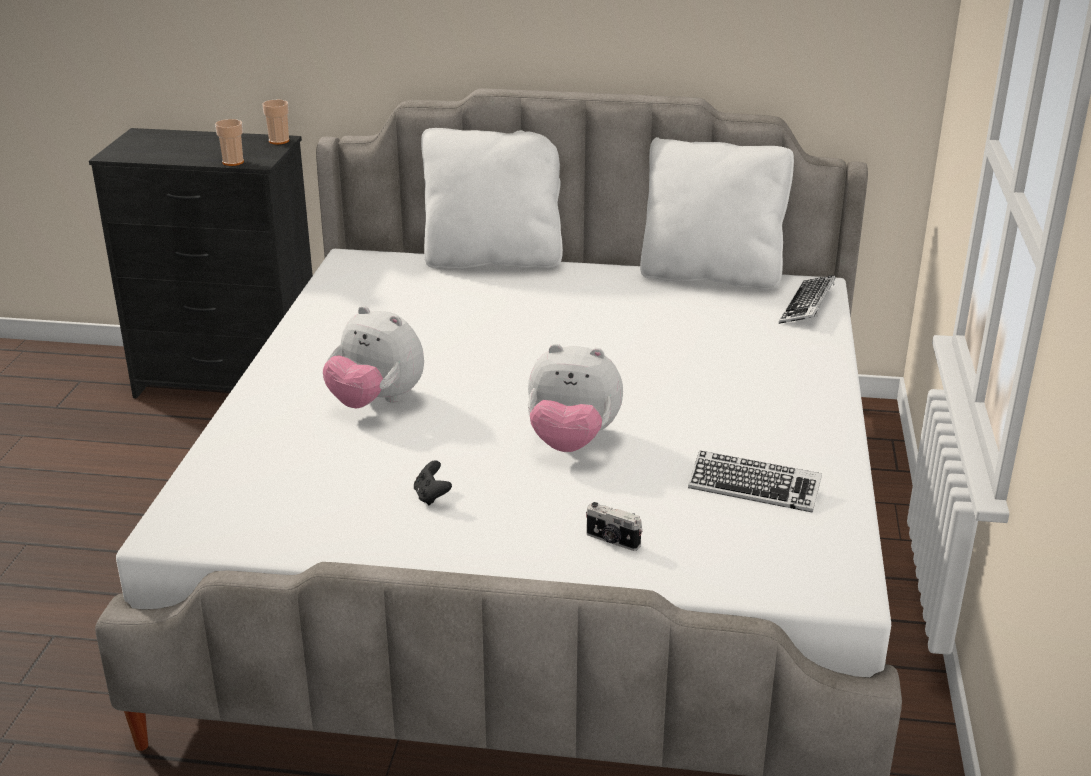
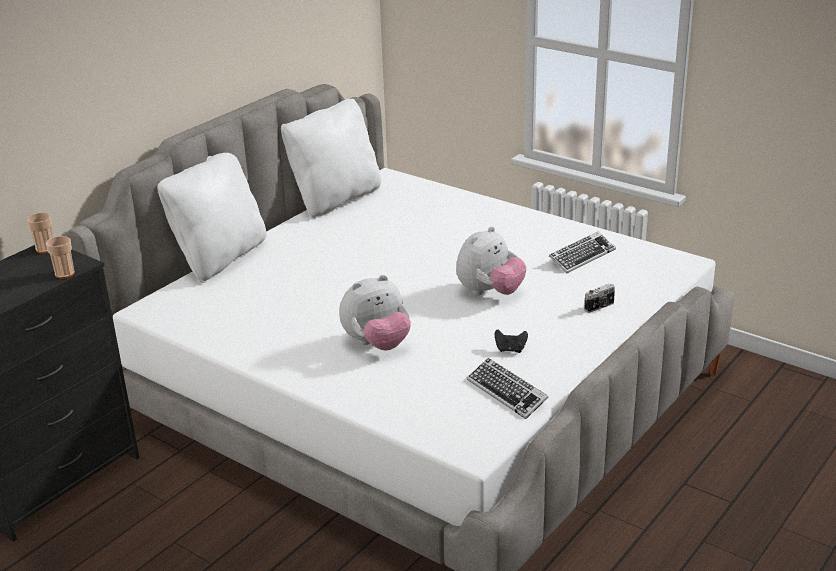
camera: 60 degrees left, 0 degrees up
(807, 306) = (407, 186): keyboard -> keyboard (507, 393)

